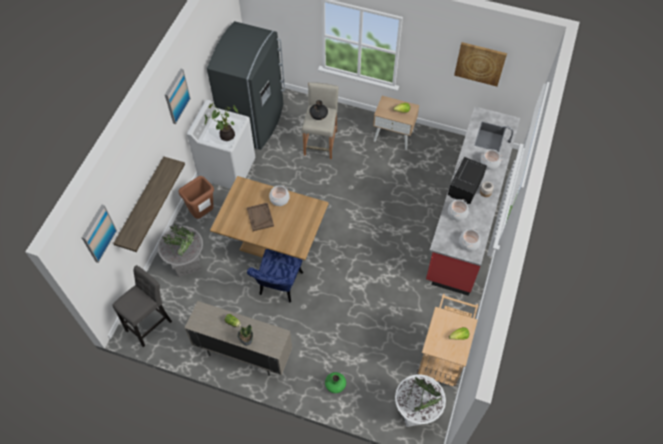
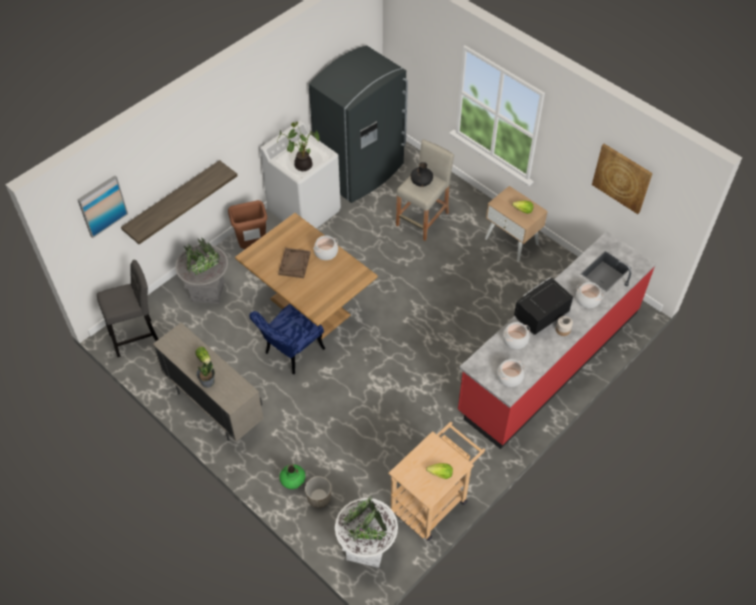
camera: 25 degrees right, 5 degrees down
(176, 96) = (255, 99): picture -> none
(361, 389) = (319, 497): none -> planter

